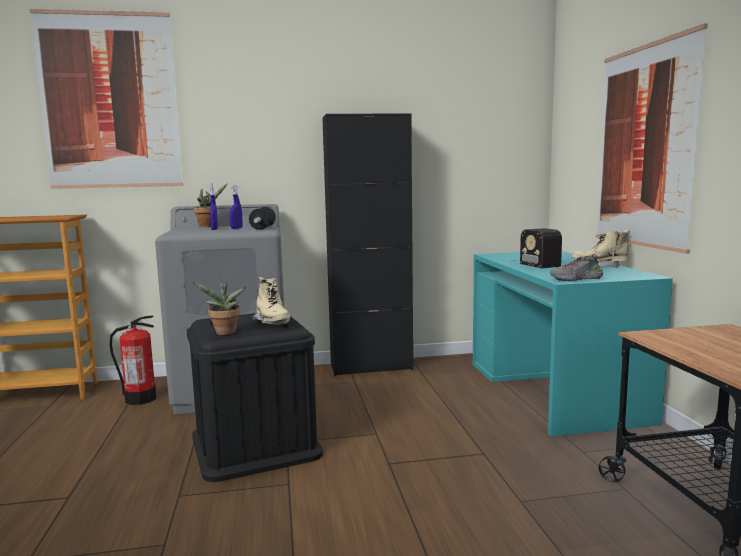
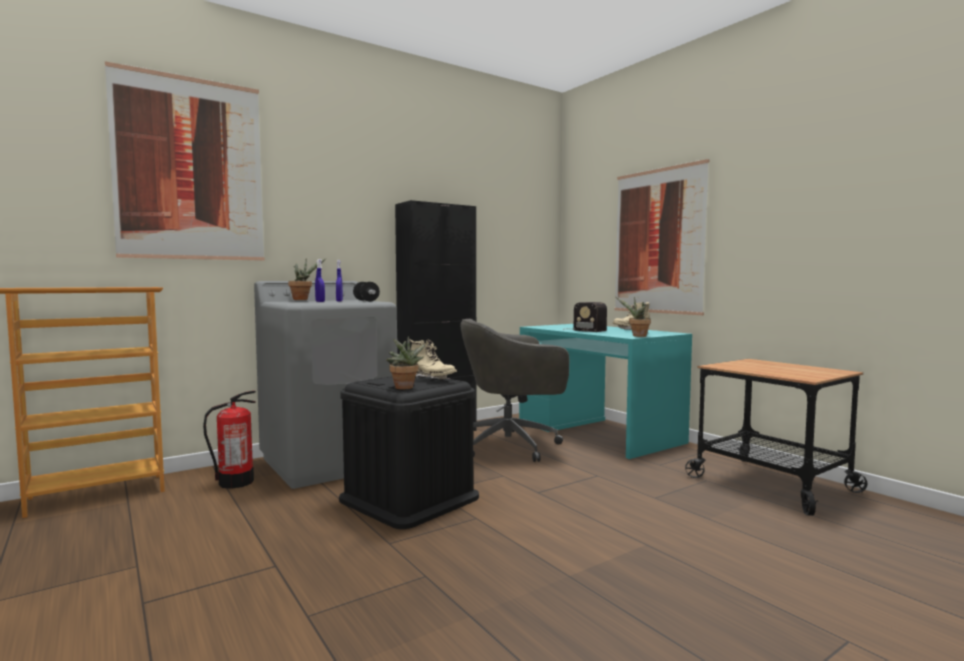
camera: 25 degrees left, 5 degrees down
(429, 395) = (512, 446): none -> grey office chair
(576, 279) = (637, 336): shoe -> potted plant

